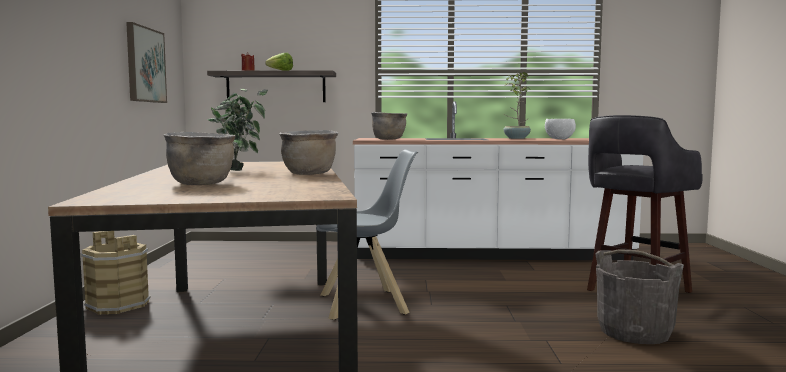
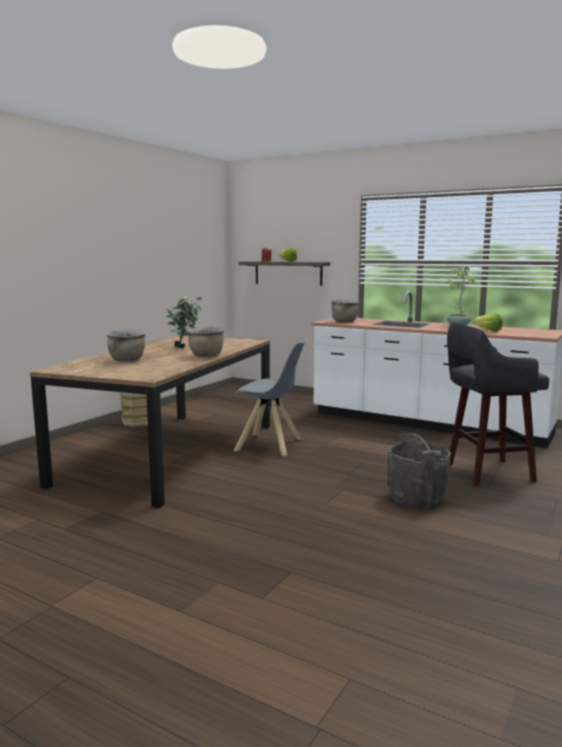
camera: 30 degrees right, 5 degrees up
(145, 65) = (187, 262): picture -> none
(559, 139) = (486, 330): white bowl -> lettuce

